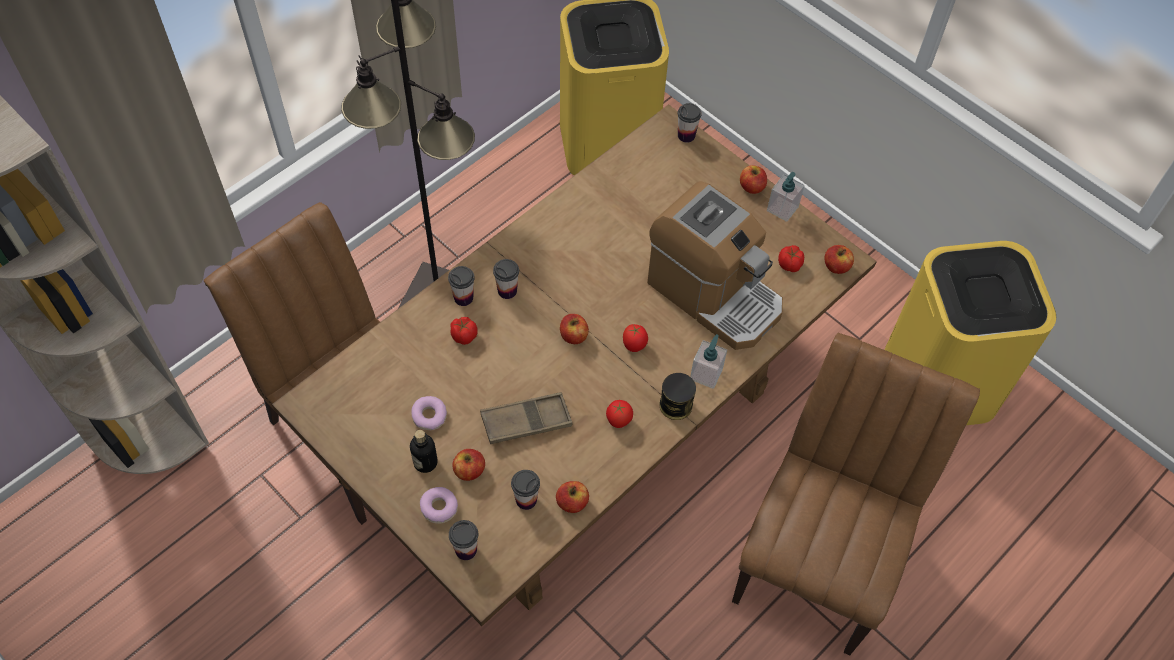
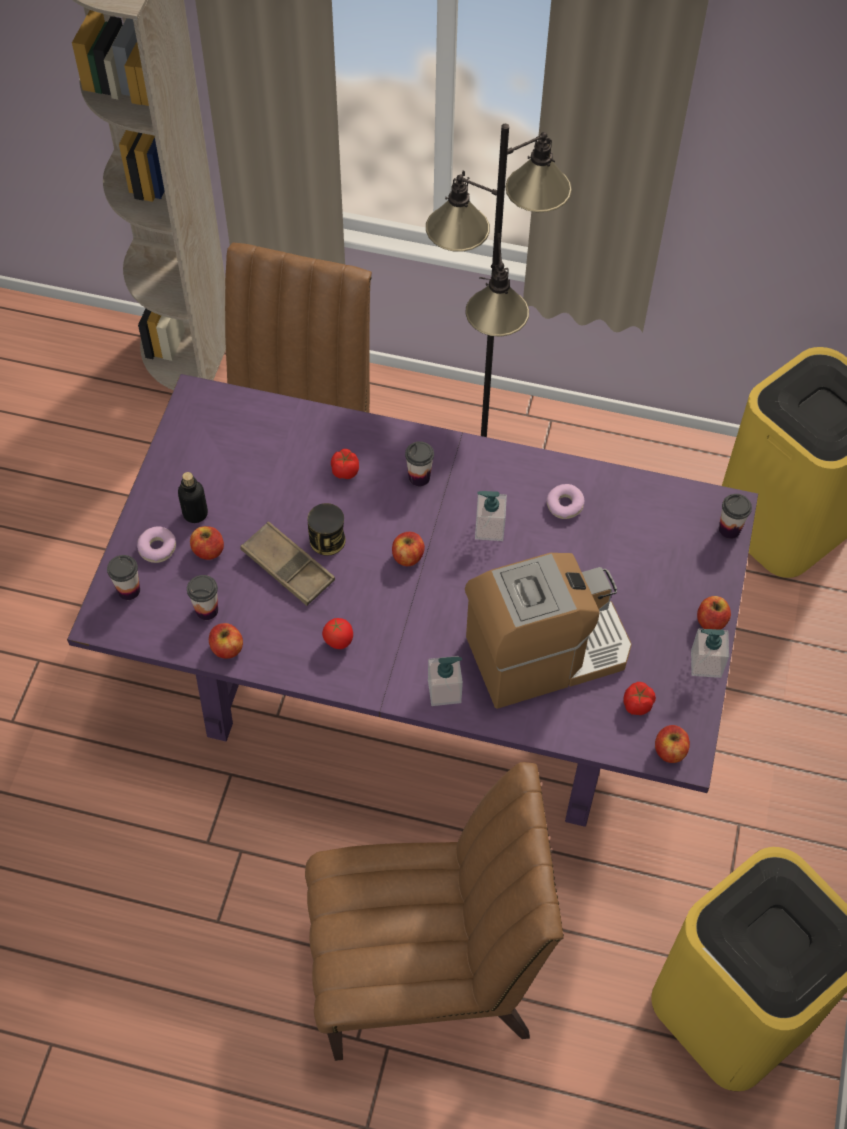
camera: 60 degrees right, 0 degrees up
(429, 416) = (243, 491): donut -> donut (564, 505)
(463, 298) = (386, 448): cup -> none
(584, 430) = (424, 682): brown dining table -> purple dining table
(585, 271) = (489, 528): none -> soap dispenser
(634, 346) = (433, 613): tomato -> none
(675, 405) = (390, 682): can -> can (327, 540)
(714, 294) = (546, 652): coffee machine -> coffee machine turned 120 degrees counterclockwise

